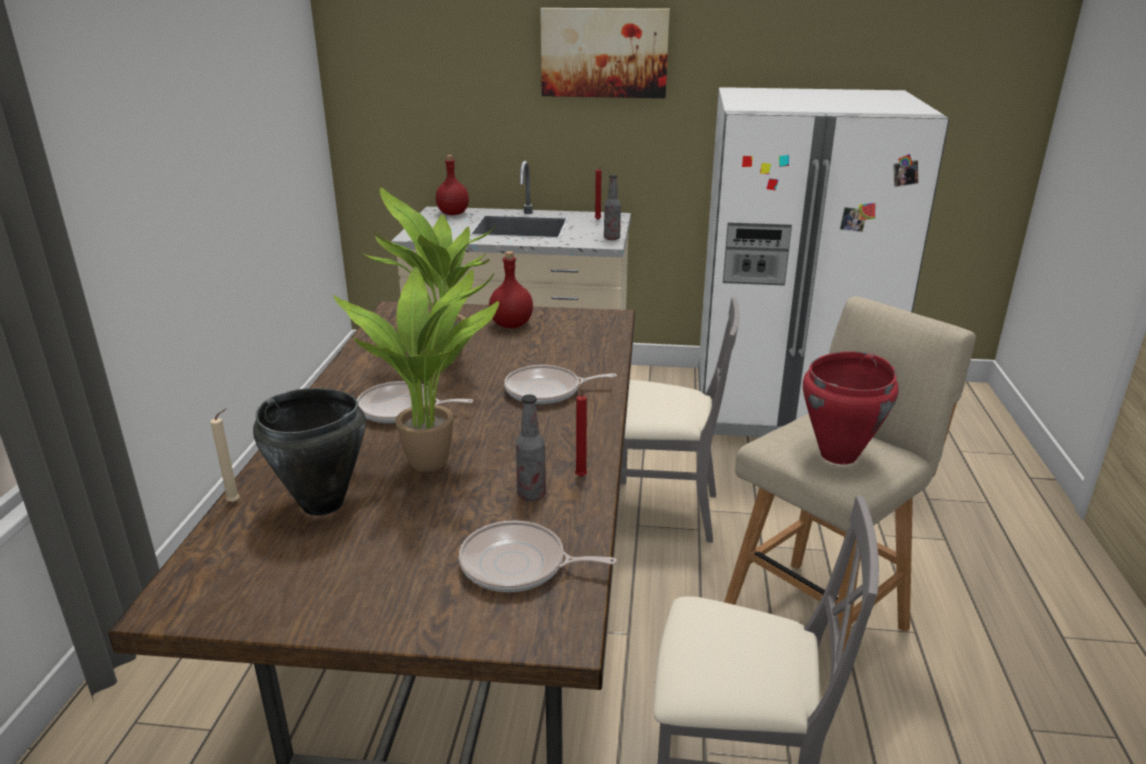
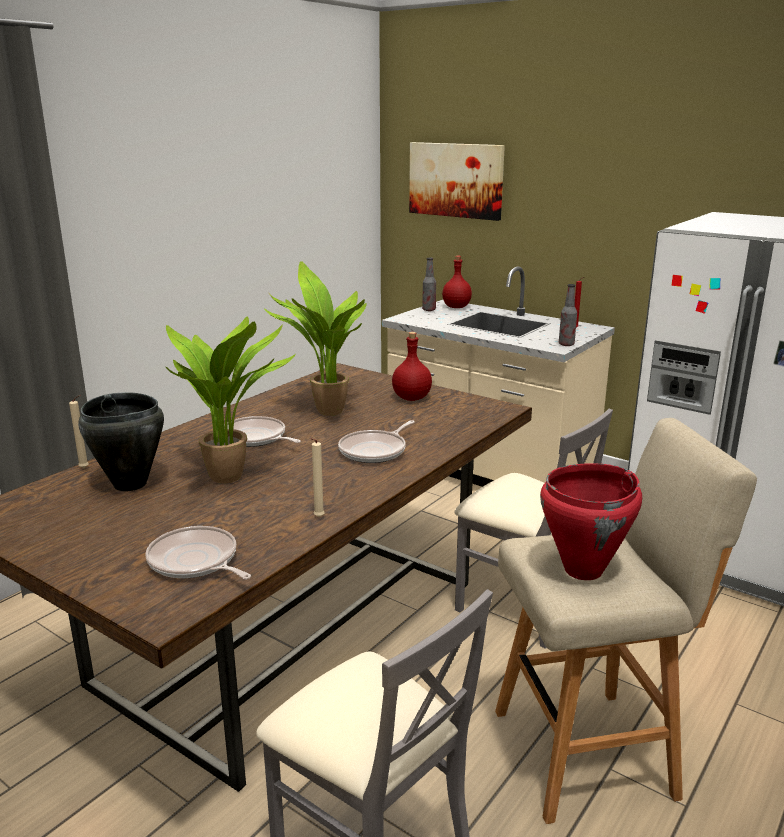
camera: 30 degrees right, 5 degrees down
(531, 495) = (267, 518): bottle -> bottle (429, 310)
(547, 391) = (375, 451): frying pan -> frying pan turned 75 degrees counterclockwise
(580, 478) = (317, 517): red candle -> beige candle
(604, 53) = (604, 173): picture -> picture (456, 180)

